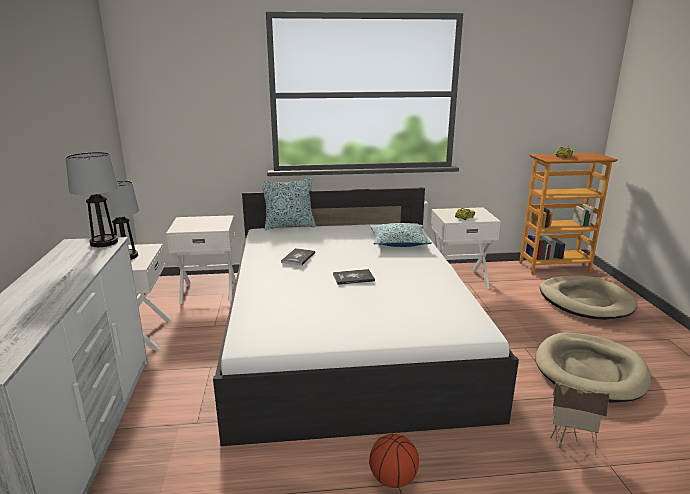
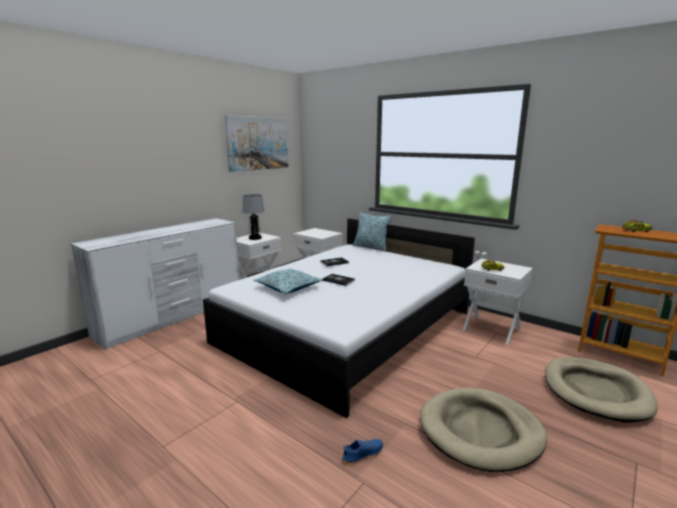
camera: 45 degrees right, 5 degrees down
(78, 89) = (258, 143): none -> picture
(103, 242) = (222, 222): table lamp -> none
(393, 479) = (238, 398): basketball -> none
(399, 242) = (416, 273): pillow -> pillow (288, 287)
(571, 445) = (362, 454): toy house -> blue shoe

